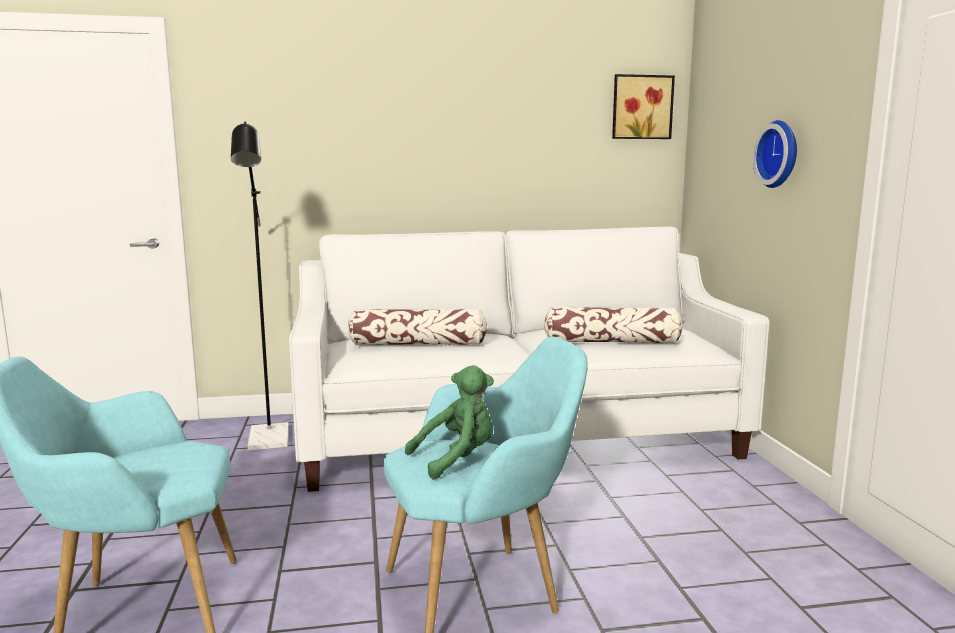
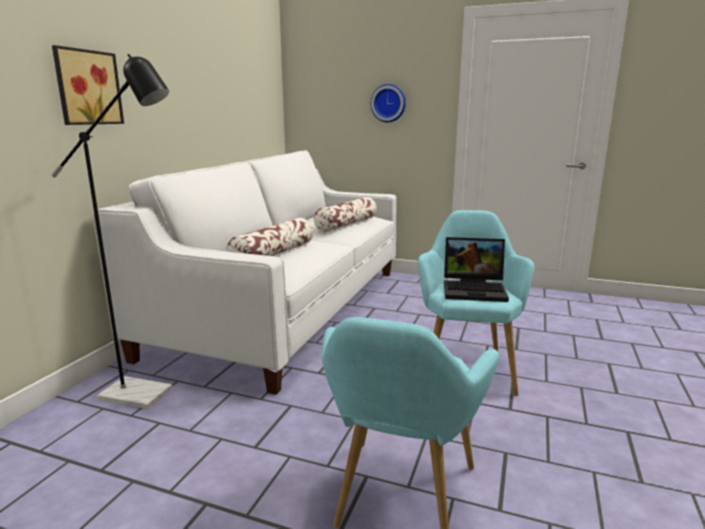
camera: 60 degrees left, 5 degrees up
(457, 459) = (475, 290): green plush toy -> laptop
(641, 107) = (266, 68): picture -> picture (86, 87)

